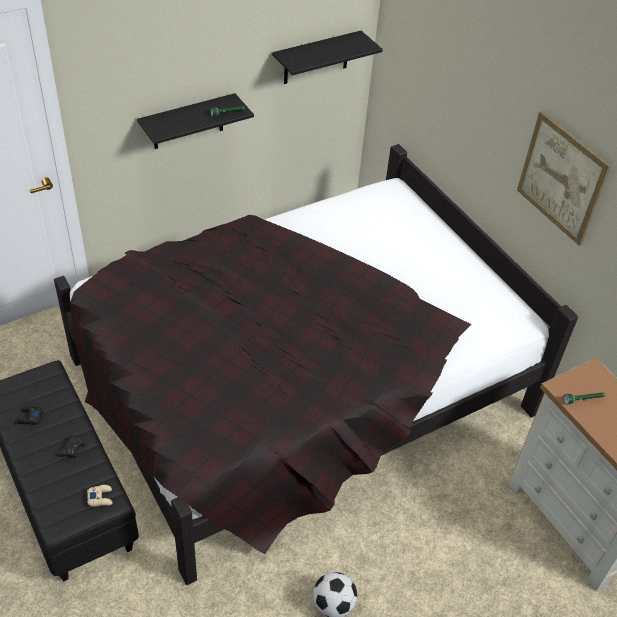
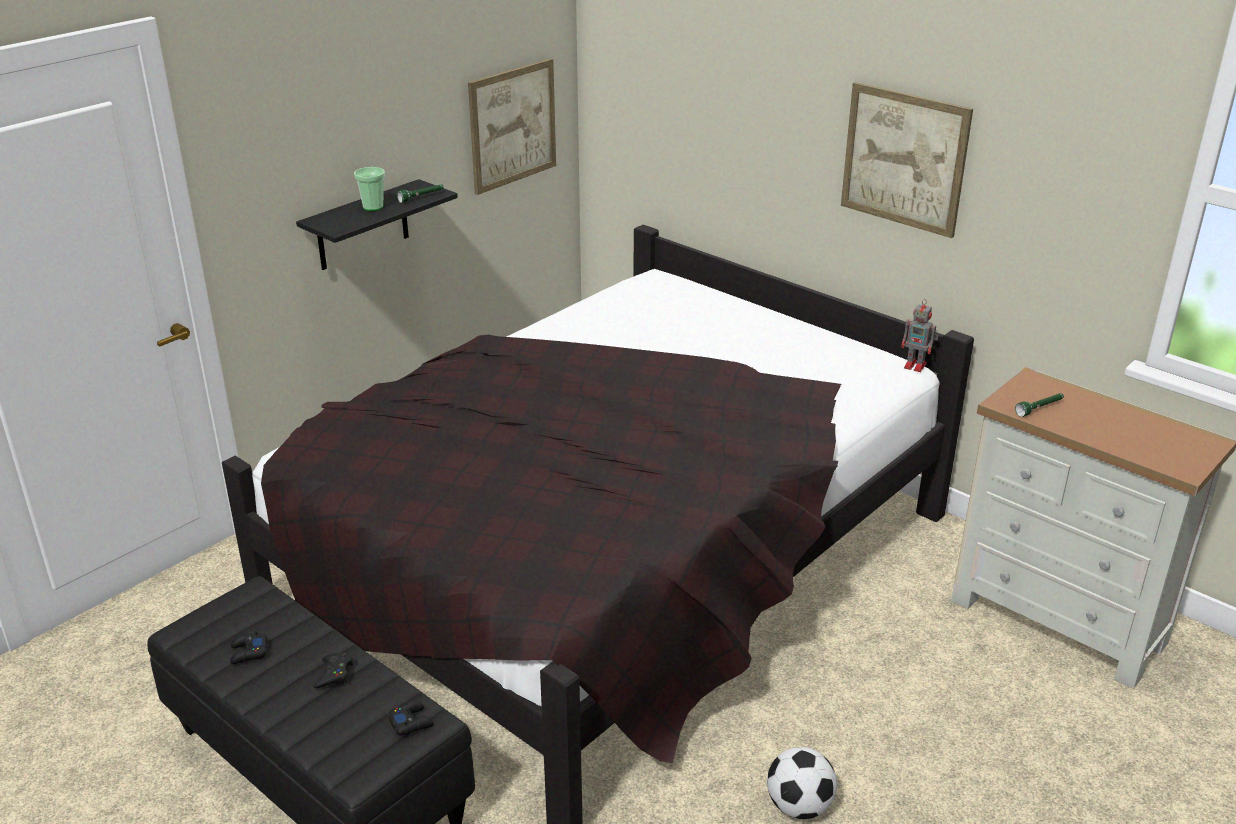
camera: 15 degrees left, 15 degrees down
(100, 497) = (411, 722): beige game controller -> black game controller
(192, 116) = (373, 207): none -> cup
(316, 58) = (512, 125): black shelf -> picture
(535, 320) = (916, 366): none -> toy robot

